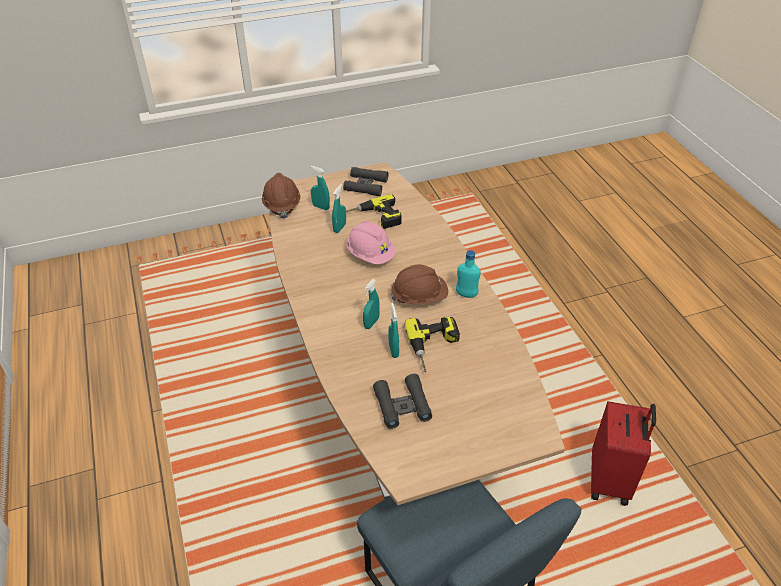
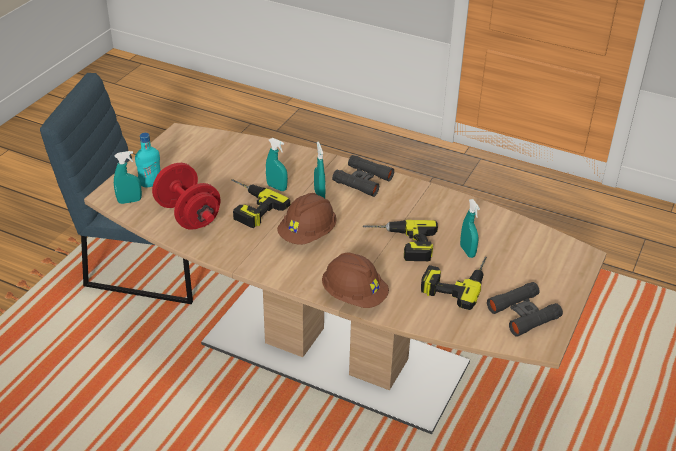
camera: 135 degrees right, 5 degrees down
(281, 205) = (554, 239): brown hard hat -> brown hard hat (354, 296)
(321, 207) = (519, 260): turquoise spray bottle -> turquoise spray bottle (129, 201)
(371, 255) = (400, 244): pink hard hat -> power drill
(402, 405) = (227, 162): black binoculars -> black binoculars (362, 180)
(466, 294) = (270, 260): turquoise bottle -> turquoise bottle (150, 184)
(488, 369) = (188, 215): none -> red dumbbell
(610, 480) = (72, 413): red suitcase -> none

